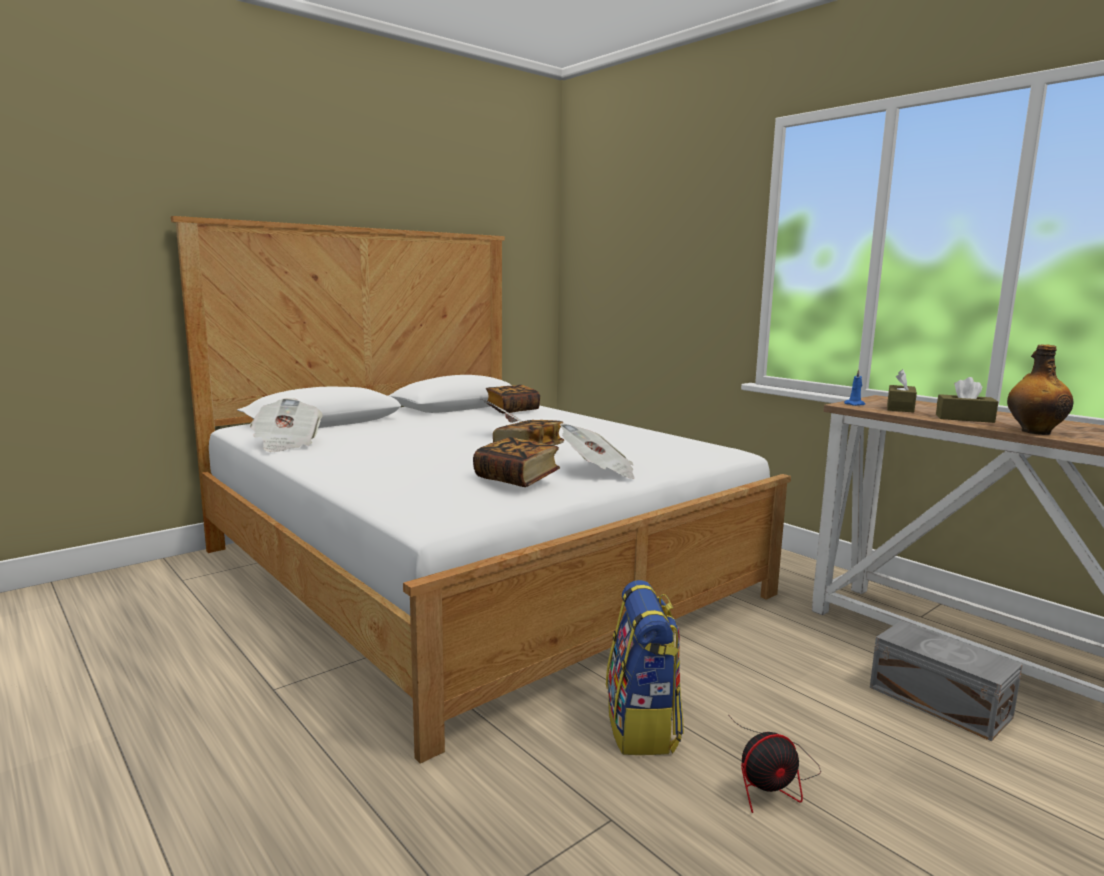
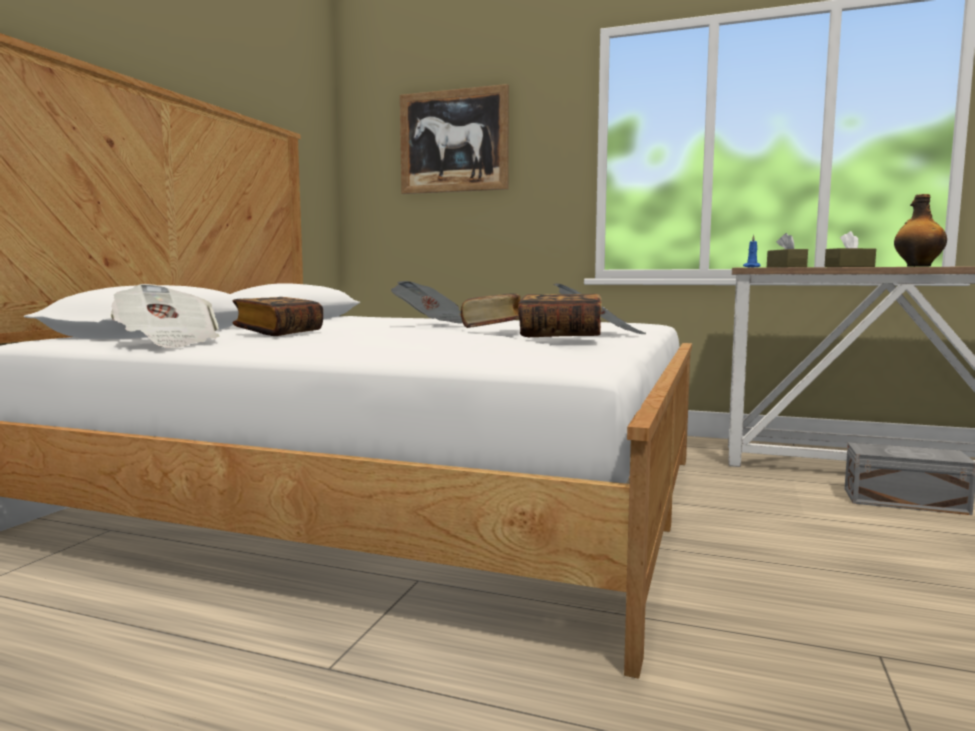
camera: 30 degrees left, 5 degrees down
(512, 409) = (364, 317): book -> book (279, 333)
(643, 727) = (766, 575): backpack -> none
(644, 234) = (453, 141): none -> picture
(772, 779) = (916, 581): fan -> none

